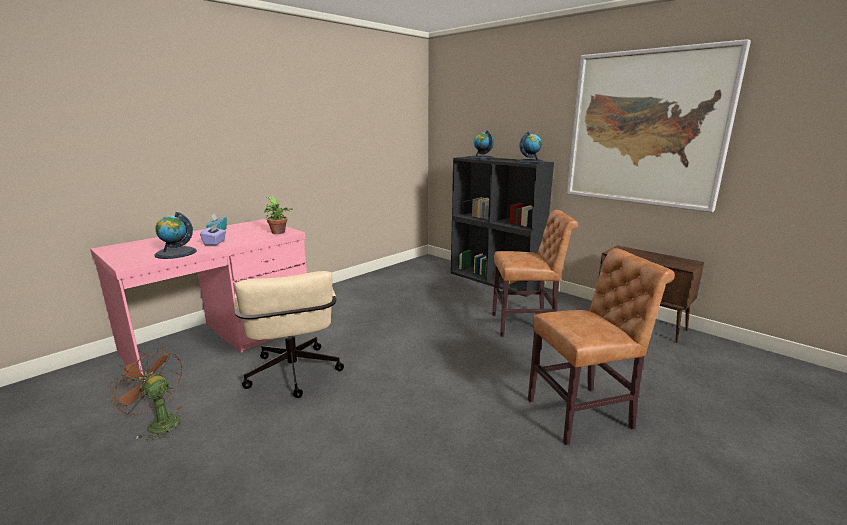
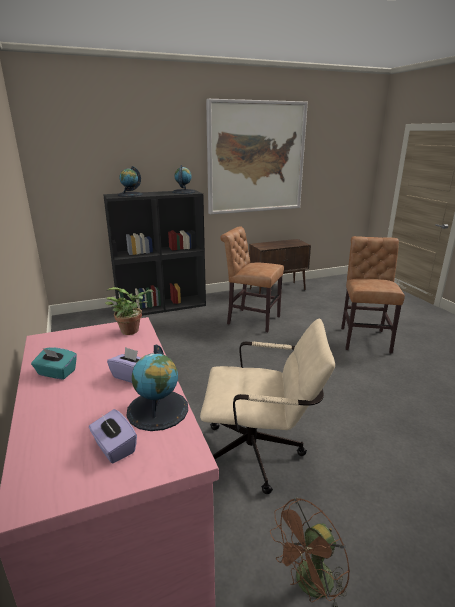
camera: 65 degrees left, 5 degrees up
(141, 252) = (114, 447): none -> purple tissue box
(527, 325) = (251, 320): brown chair -> brown chair turned 90 degrees counterclockwise

